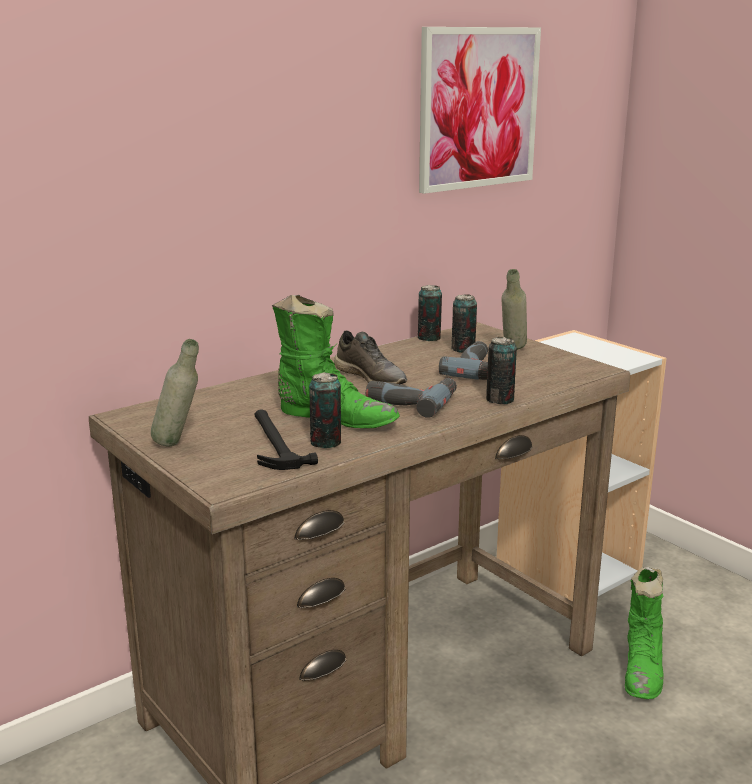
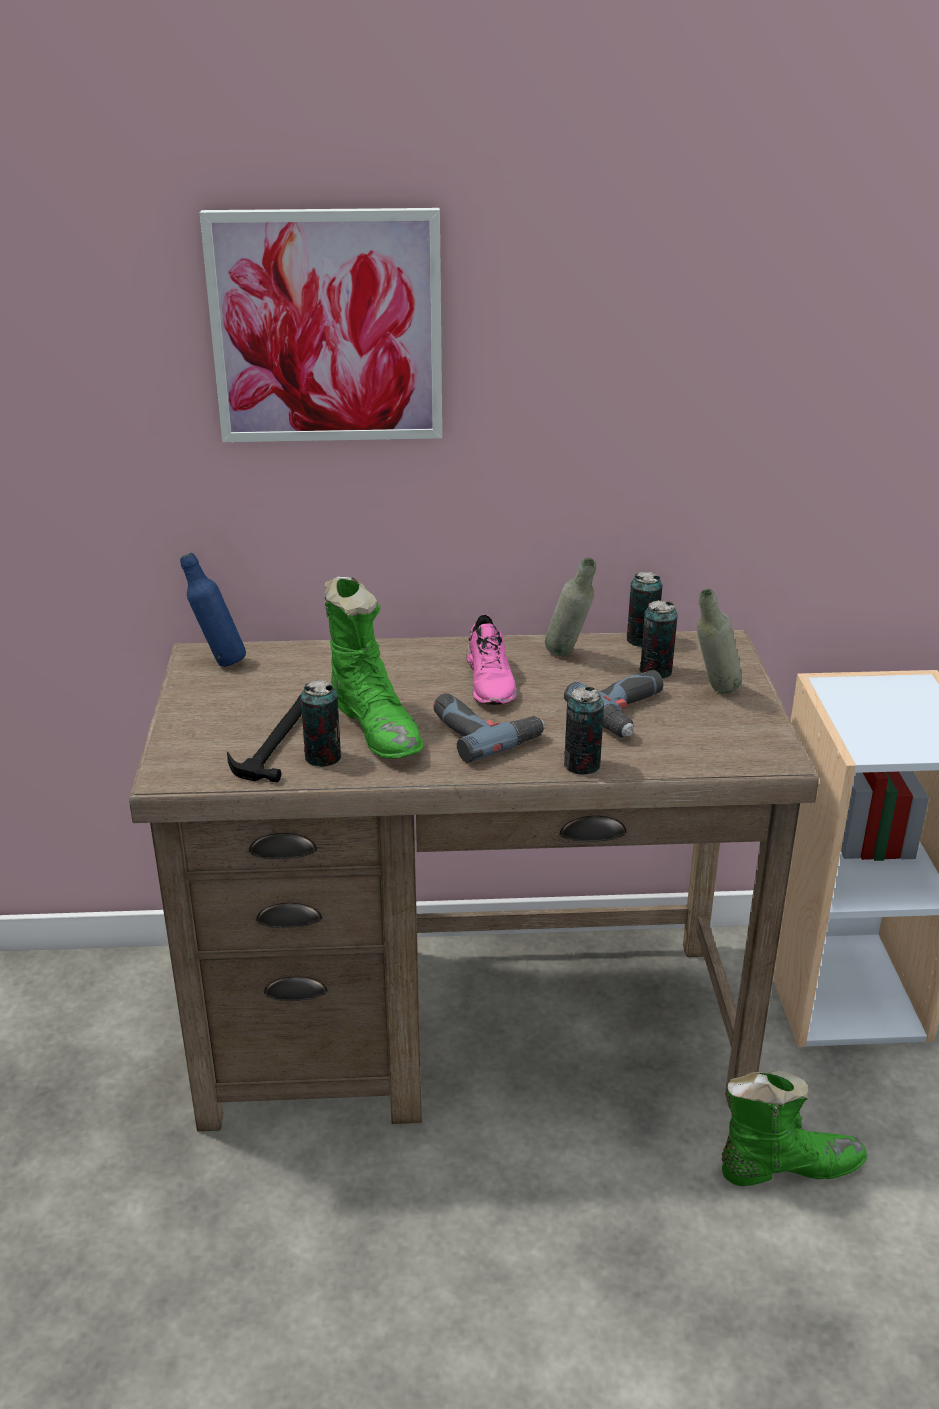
camera: 35 degrees right, 10 degrees up
(149, 415) = (219, 662): none -> blue bottle
(179, 445) = (196, 710): grey bottle -> grey bottle (568, 657)
(371, 377) = (491, 682): grey shoe -> pink shoe
(478, 108) = (778, 338): picture -> picture (327, 327)
(643, 672) = (787, 1166): green boot -> green boot turned 150 degrees counterclockwise

